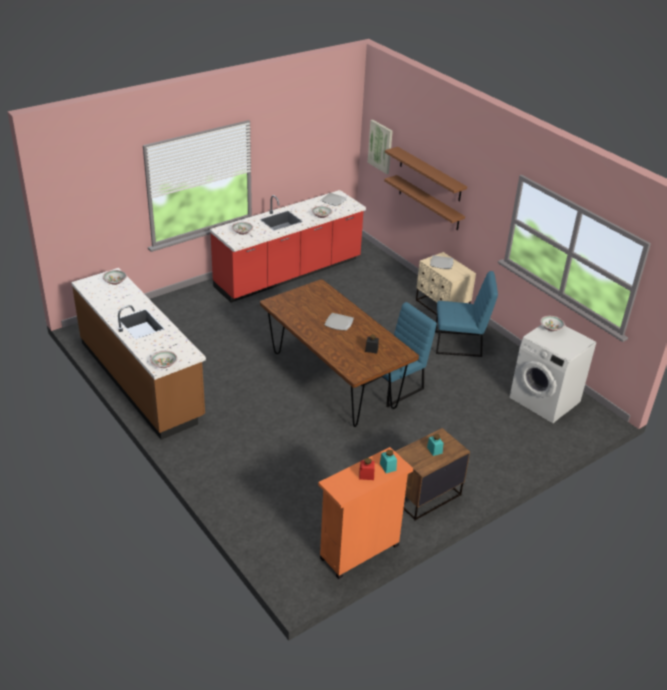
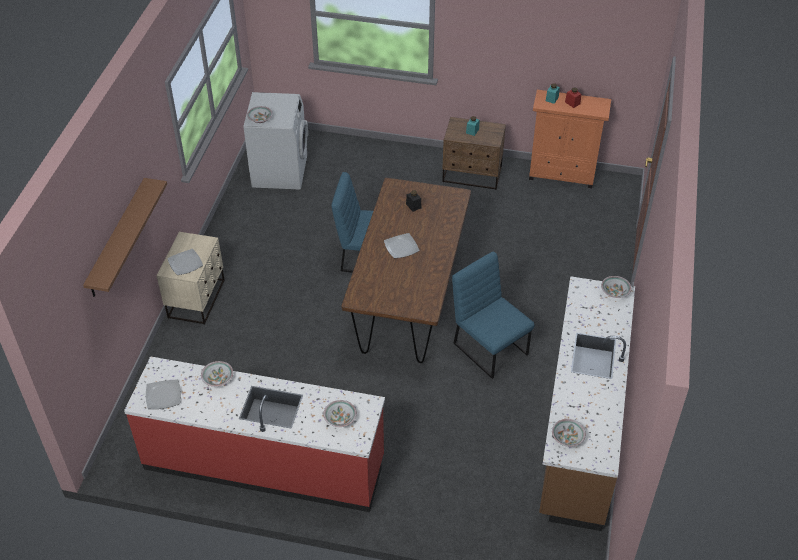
camera: 130 degrees left, 10 degrees up
(380, 146) = (69, 326): picture -> none
(428, 203) = (127, 267): brown shelf -> none
(459, 344) = (253, 253): blue chair -> blue chair (489, 347)

